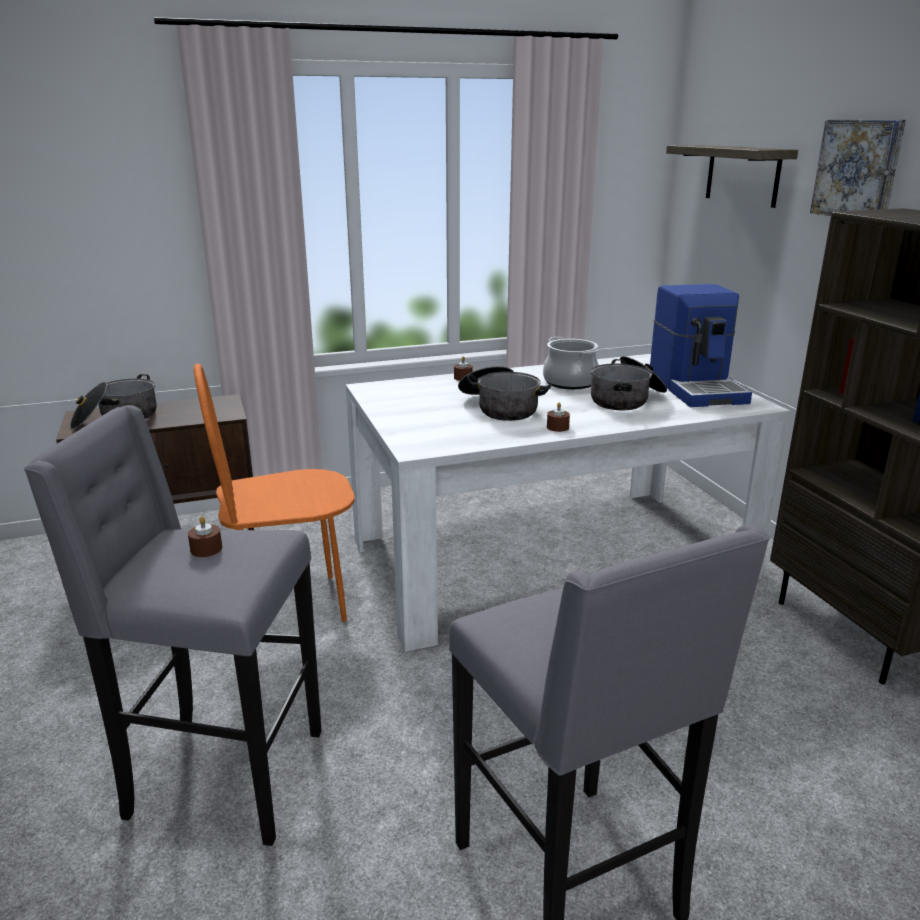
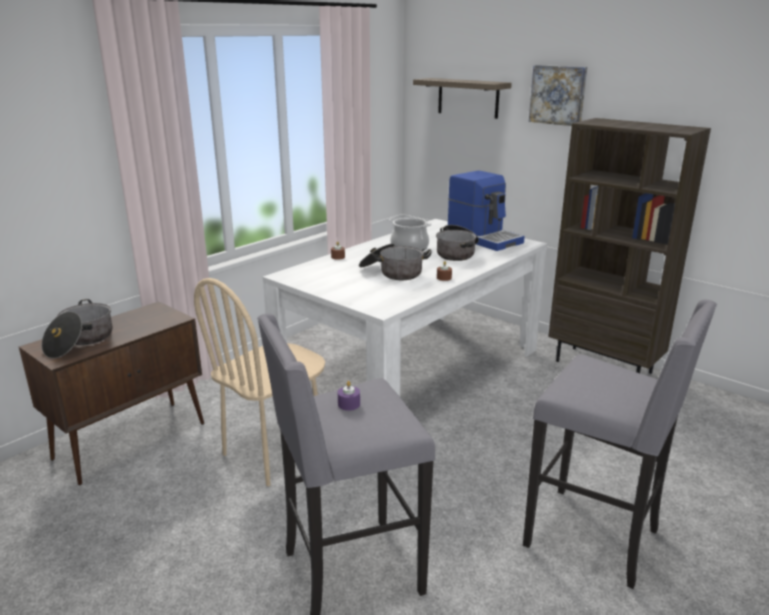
camera: 30 degrees left, 0 degrees up
(206, 549) = (349, 404): brown candle -> purple candle
(291, 605) = (274, 453): orange chair -> beige chair

